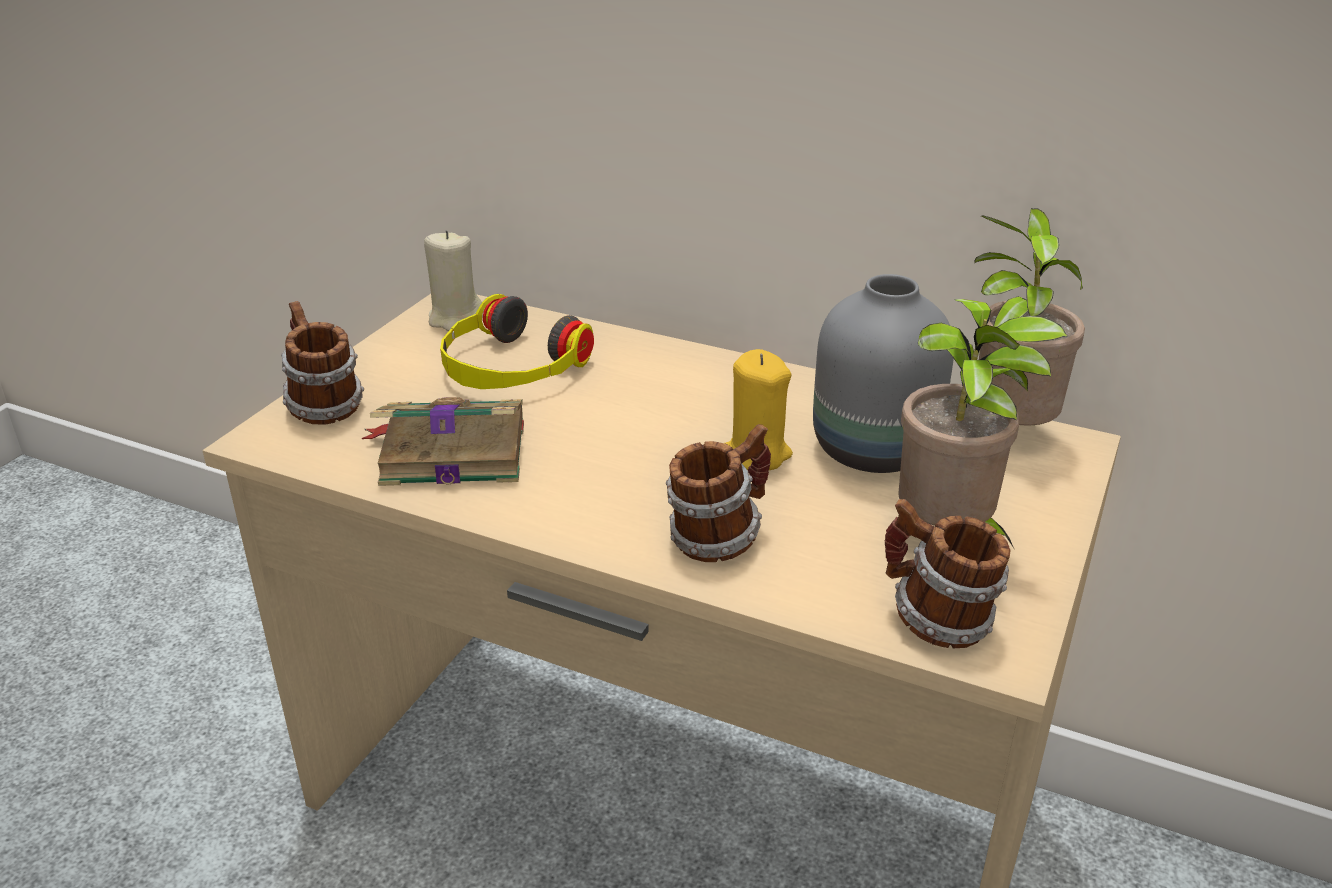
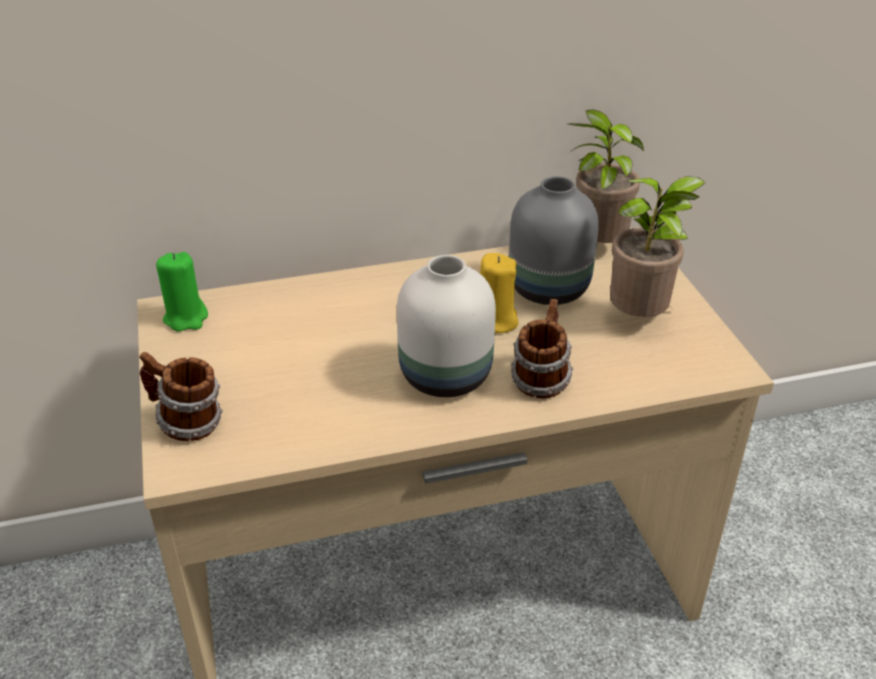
camera: 40 degrees left, 5 degrees up
(449, 452) = (321, 409): book -> none
(455, 318) = (186, 318): beige candle -> green candle
(510, 367) = (276, 335): headphones -> none
(613, 481) = (443, 376): none -> white vase
(936, 621) = (688, 367): mug -> none

